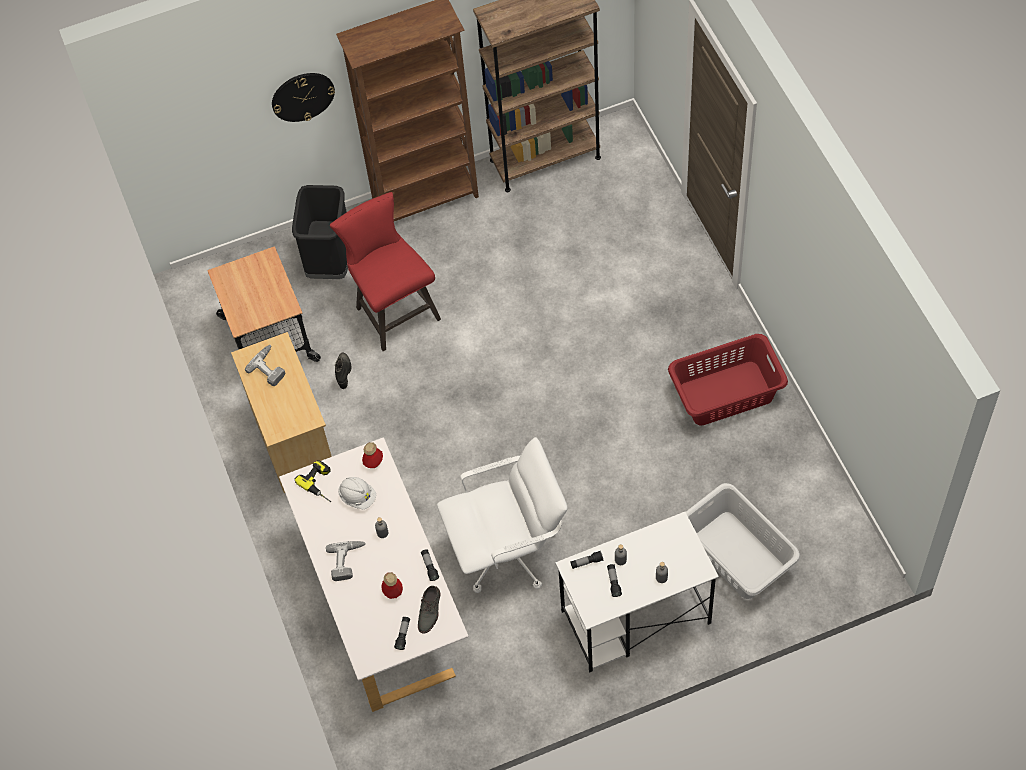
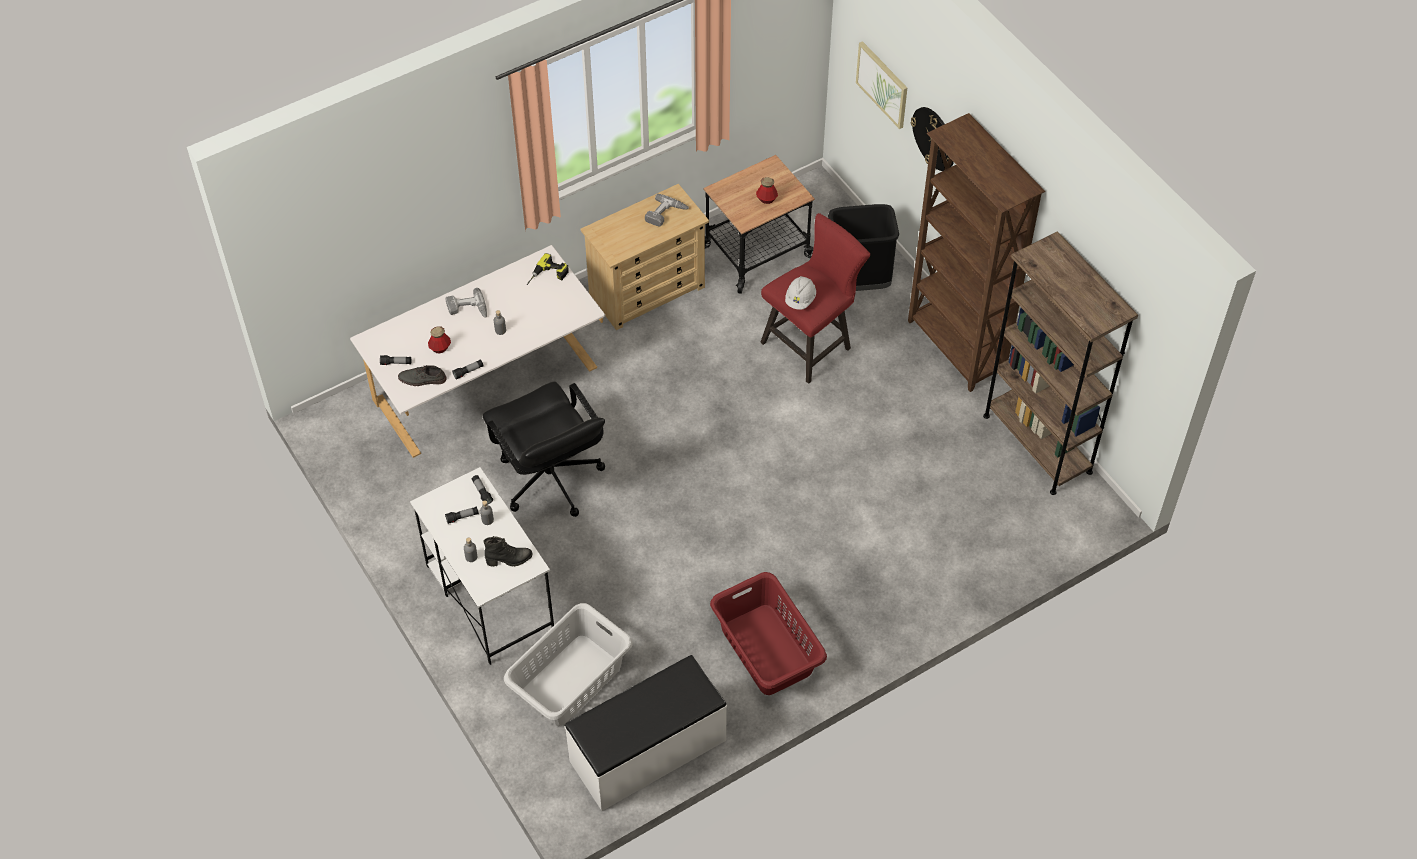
camera: 75 degrees right, 5 degrees down
(220, 124) = (882, 84): none -> picture
(344, 372) = (730, 316): black boot -> black boot (509, 560)
(358, 497) = (536, 305): white hard hat -> white hard hat (800, 299)
(373, 462) = (576, 311): bottle -> bottle (766, 199)
(508, 551) = (550, 480): white office chair -> black office chair
(818, 499) = (648, 751): none -> white bench

